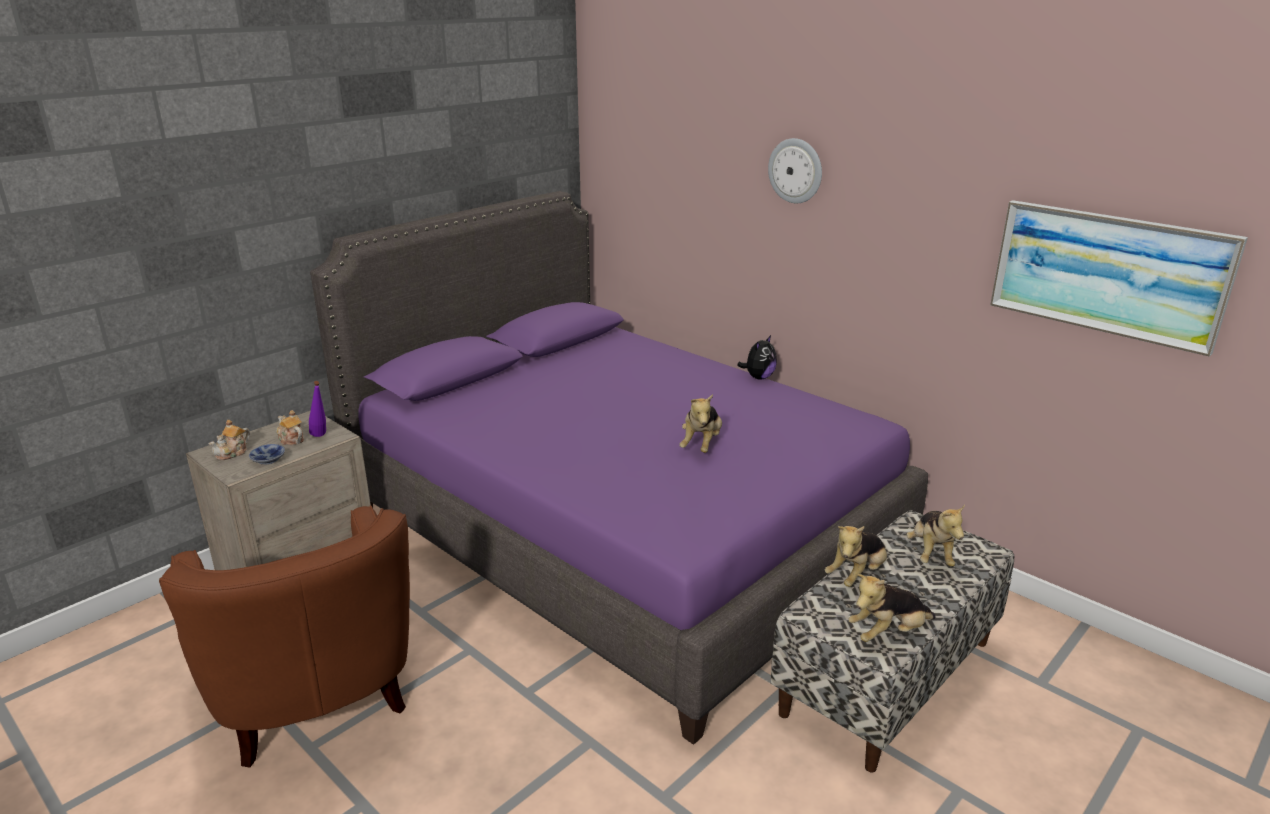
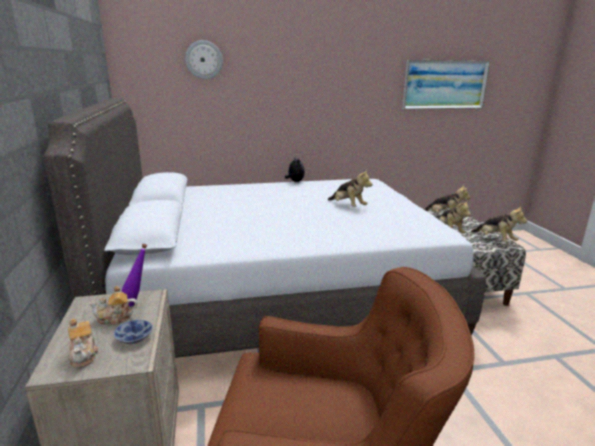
camera: 55 degrees left, 5 degrees down
(620, 533) = (278, 295): purple bed -> grey bed
(795, 170) = (294, 61): wall clock -> wall clock (204, 60)
(888, 633) = (495, 240): plush toy -> plush toy turned 45 degrees counterclockwise

